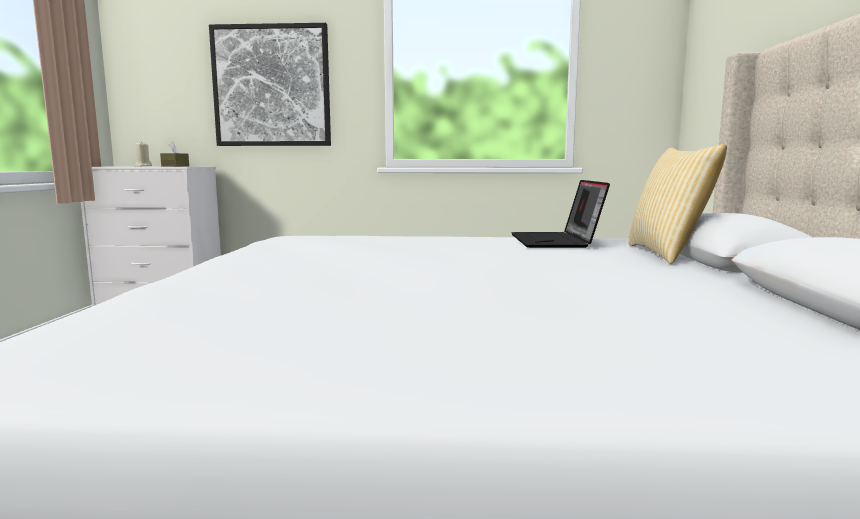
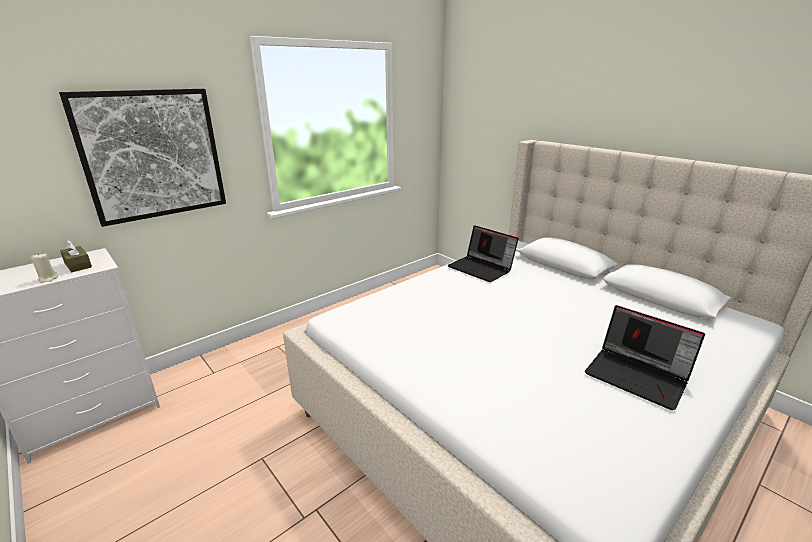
camera: 45 degrees left, 15 degrees up
(457, 334) = (638, 376): none -> laptop
(668, 254) = (542, 267): pillow -> none

